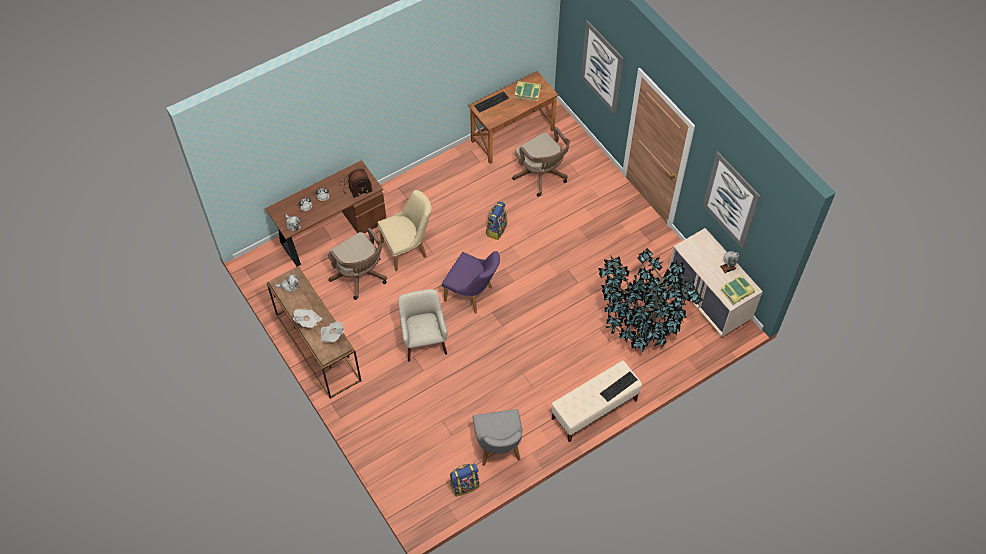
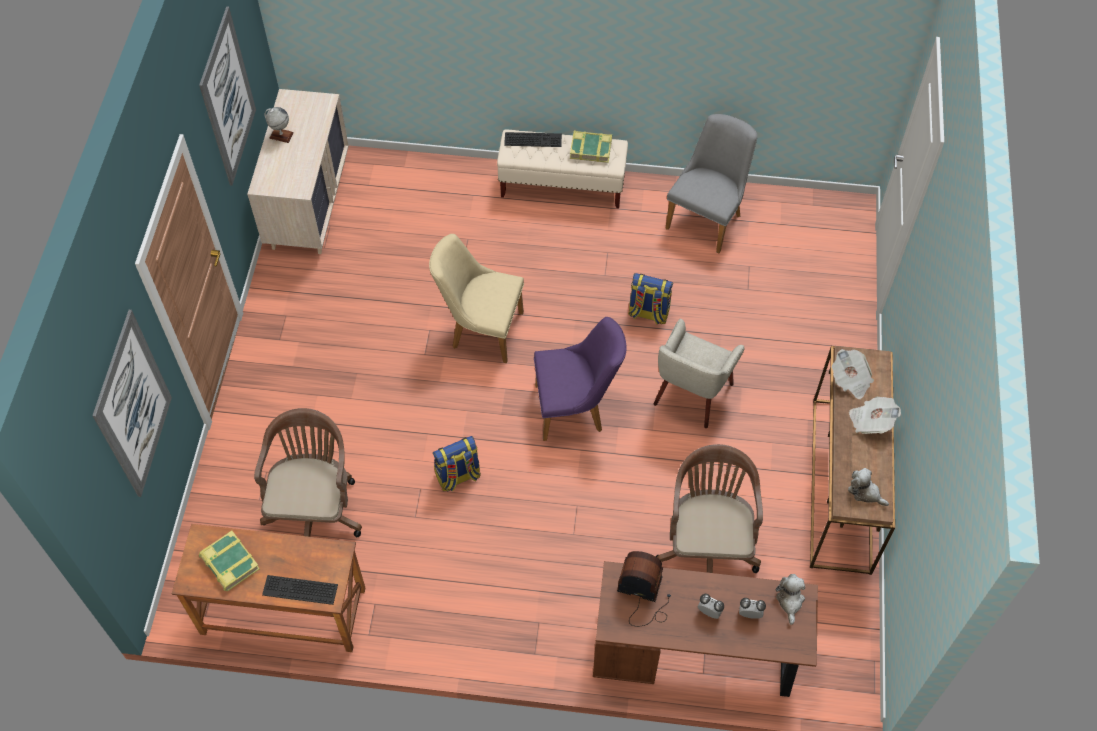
camera: 140 degrees left, 0 degrees up
(408, 249) = (605, 538): beige chair -> beige chair (480, 329)
(464, 485) = (777, 210): backpack -> backpack (648, 313)
(472, 295) = (576, 408): purple chair -> purple chair turned 105 degrees clockwise
(639, 337) = (429, 221): potted plant -> none
(737, 292) = (306, 106): book -> book (591, 148)

